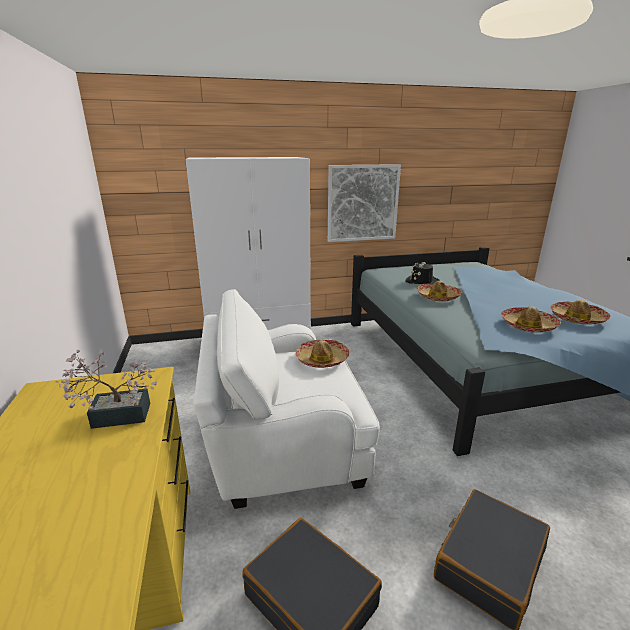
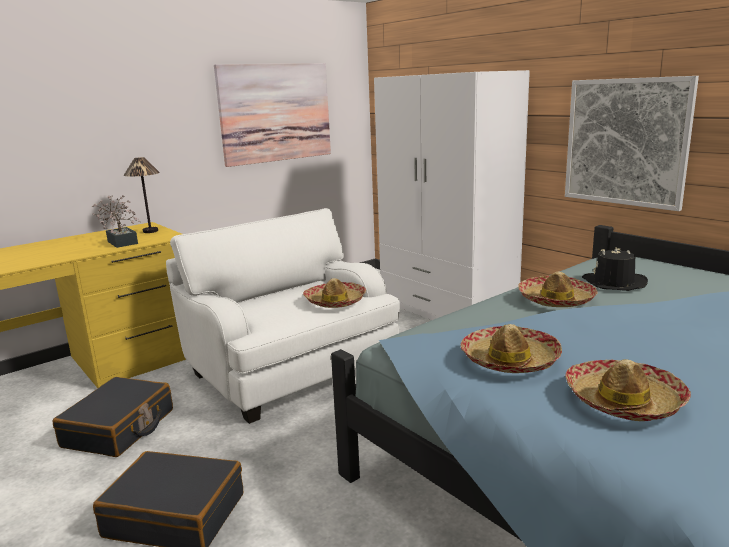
camera: 65 degrees right, 5 degrees down
(63, 200) = (275, 113): none -> picture
(91, 388) = (151, 231): none -> table lamp

